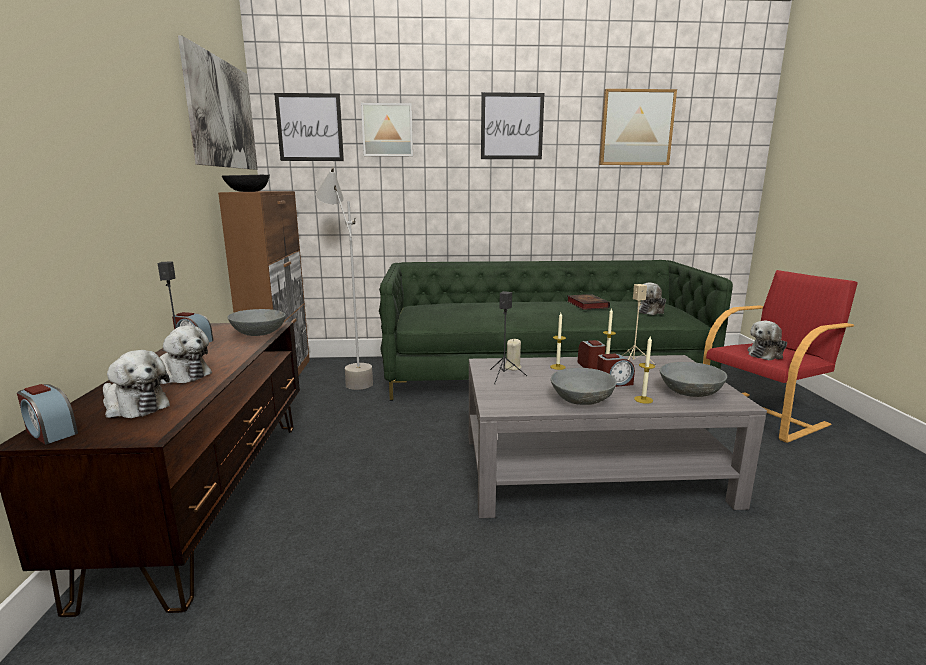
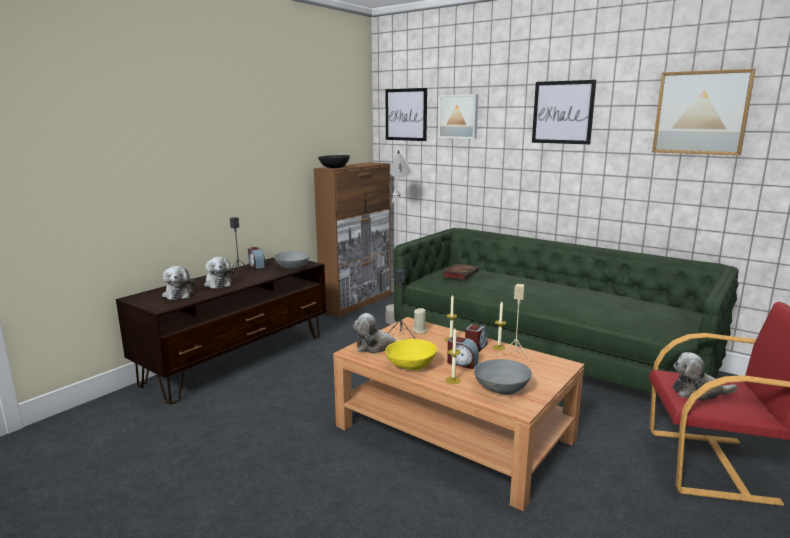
camera: 40 degrees right, 0 degrees up
(50, 432) = (139, 297): alarm clock -> none
(222, 114) = (331, 112): picture -> none
(581, 400) = (411, 365): grey bowl -> yellow bowl
(586, 304) = (590, 296): book -> book (460, 274)
(592, 469) = (454, 433): grey coffee table -> brown coffee table
(651, 311) = (647, 317): plush toy -> plush toy (376, 347)

